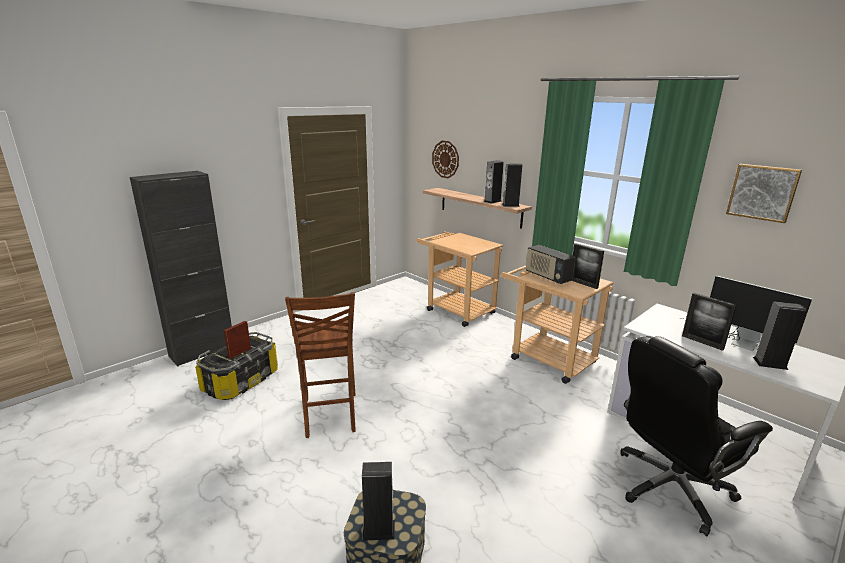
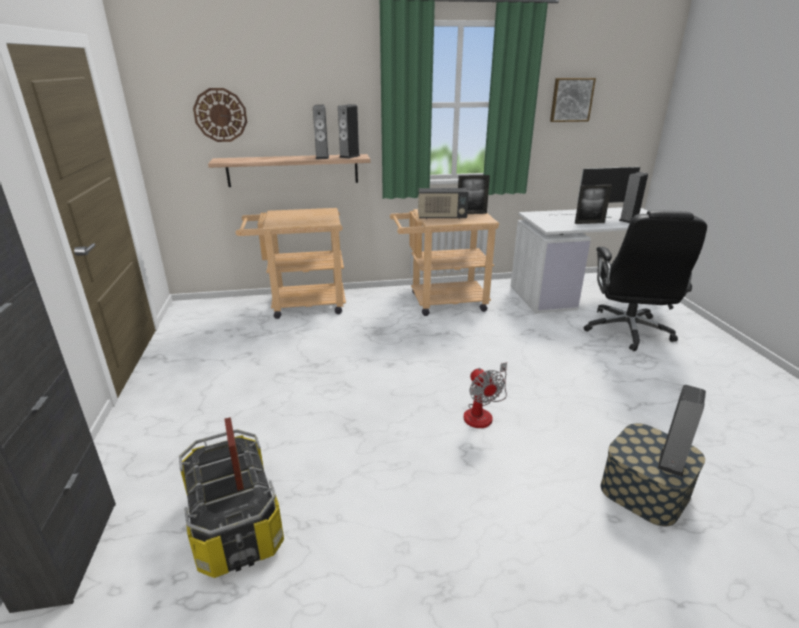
camera: 55 degrees left, 5 degrees up
(329, 416) = (407, 459): brown chair -> none
(409, 431) = (482, 412): none -> fan

